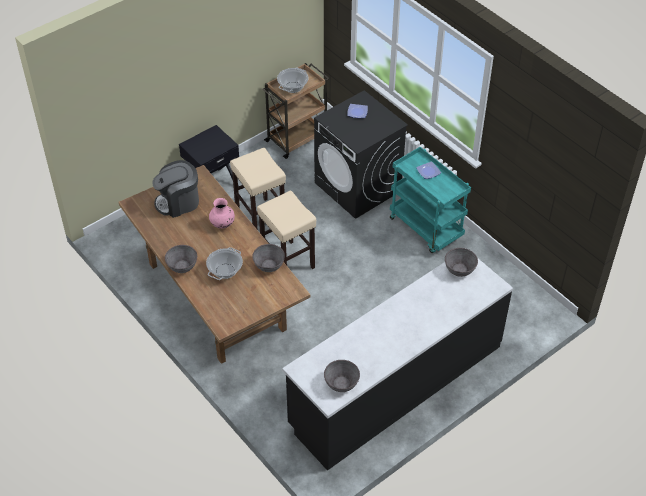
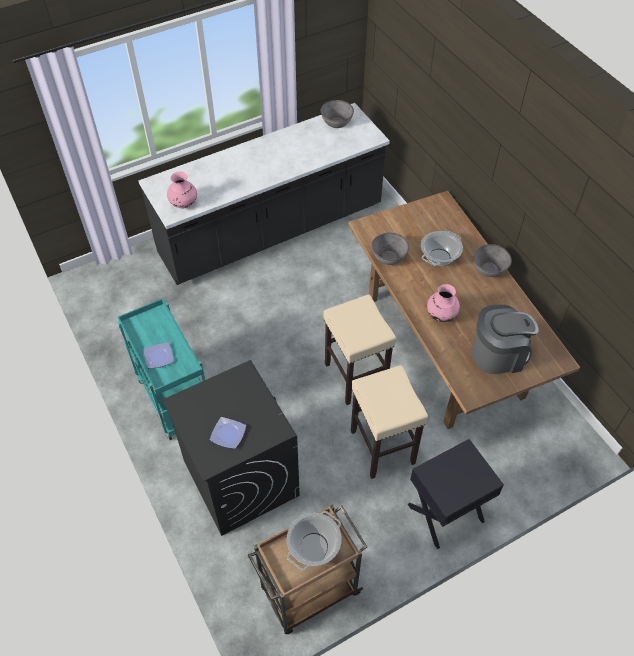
camera: 170 degrees left, 5 degrees up
(459, 269) = (183, 204): grey bowl -> pink vase

